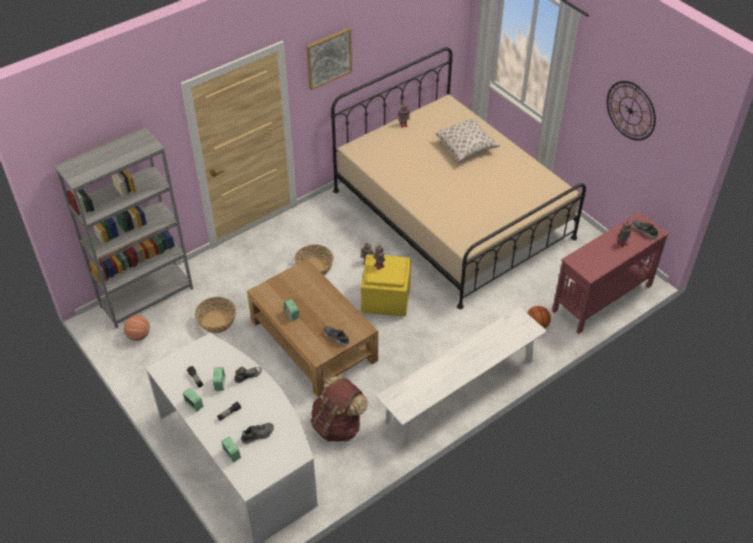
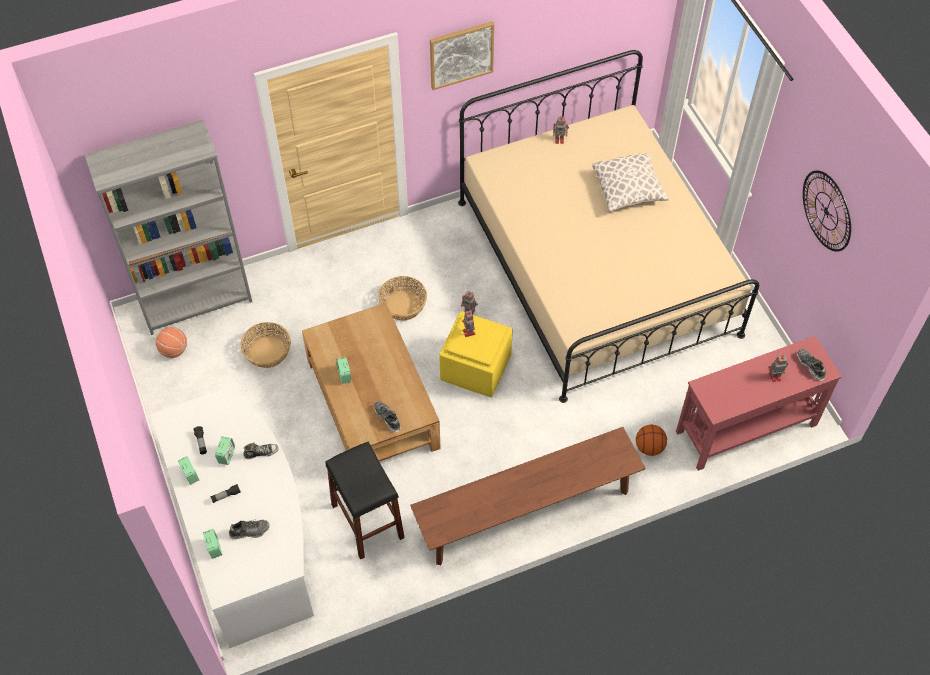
camera: 15 degrees right, 10 degrees up
(338, 425) = (367, 521): brown backpack -> black stool
(460, 390) = (526, 512): white bench -> brown bench

